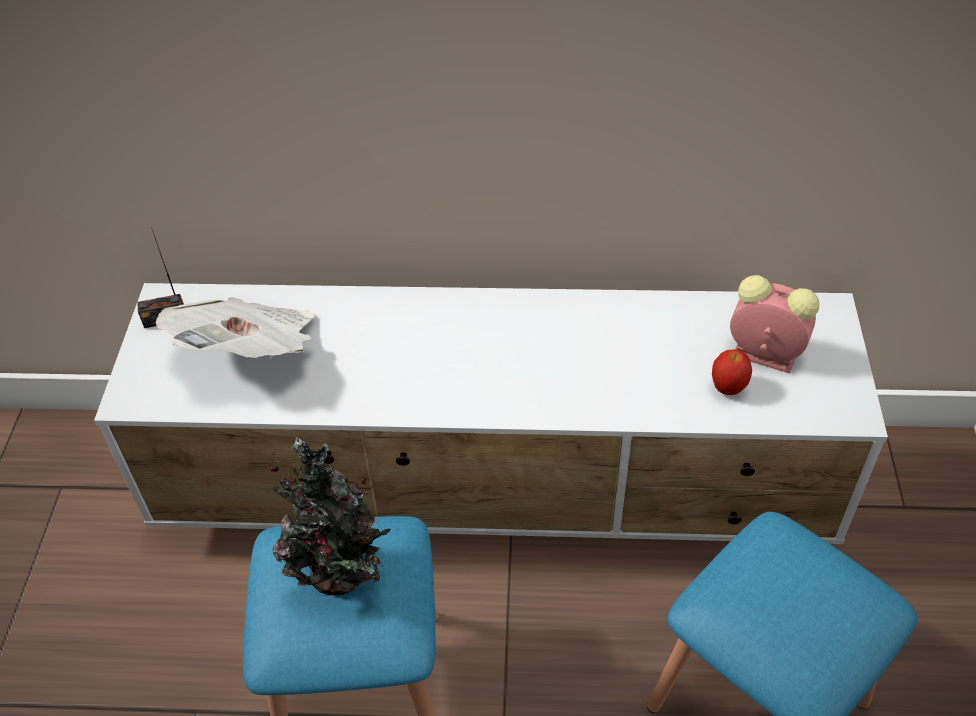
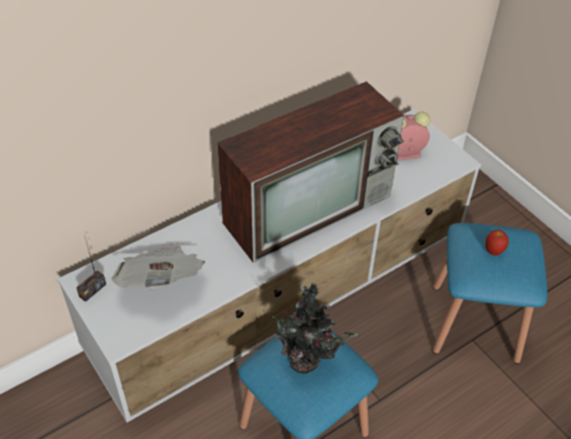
camera: 40 degrees left, 0 degrees up
(538, 359) = (310, 207): none -> television
(728, 388) = (403, 177): apple -> apple (493, 251)

